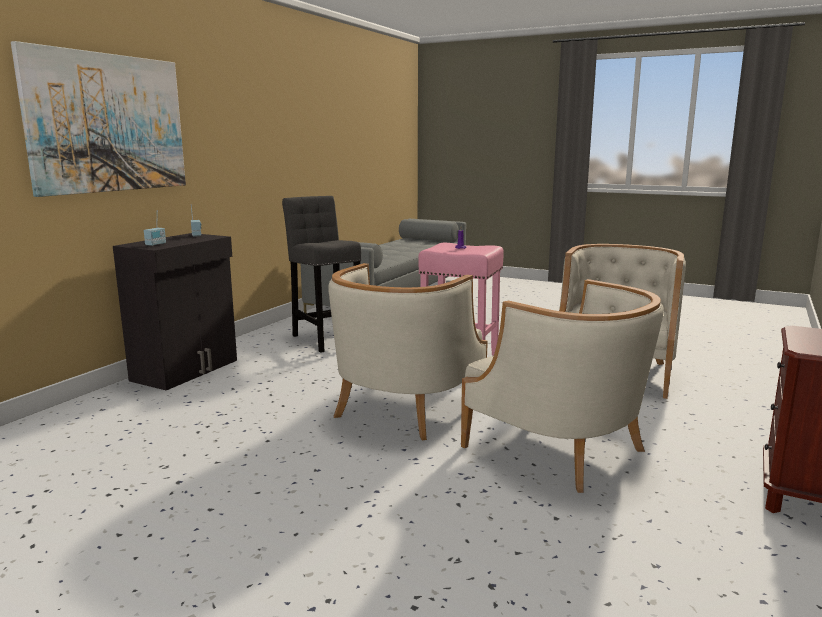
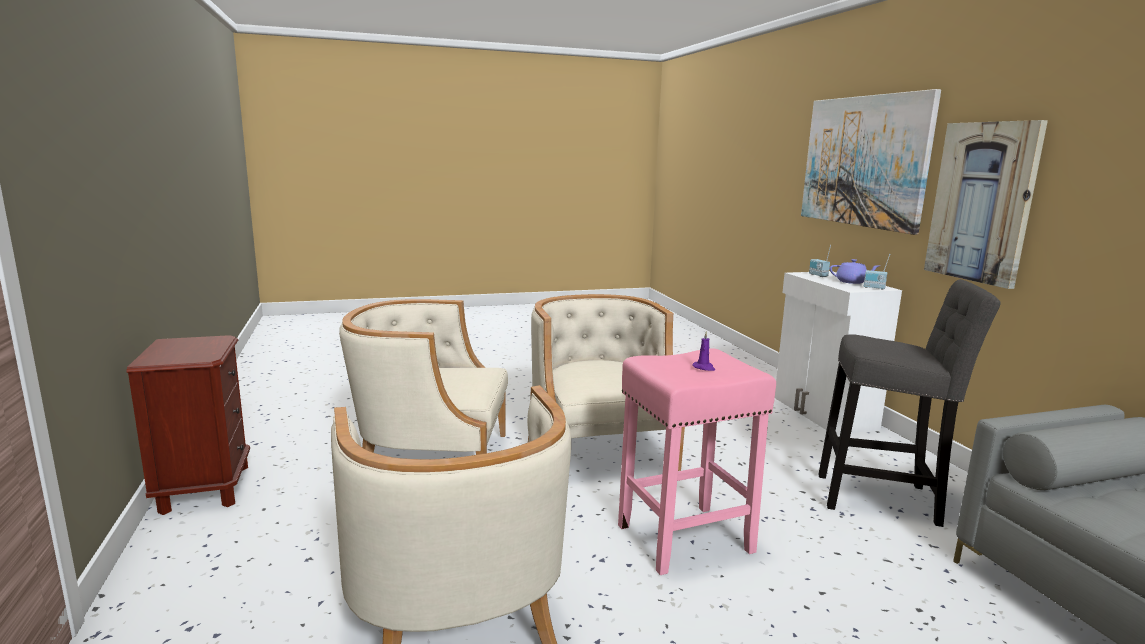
camera: 135 degrees right, 0 degrees up
(177, 239) = (852, 282): none -> purple teapot
(187, 370) = (823, 413): black cabinet -> white cabinet
(219, 152) = (982, 202): none -> picture

